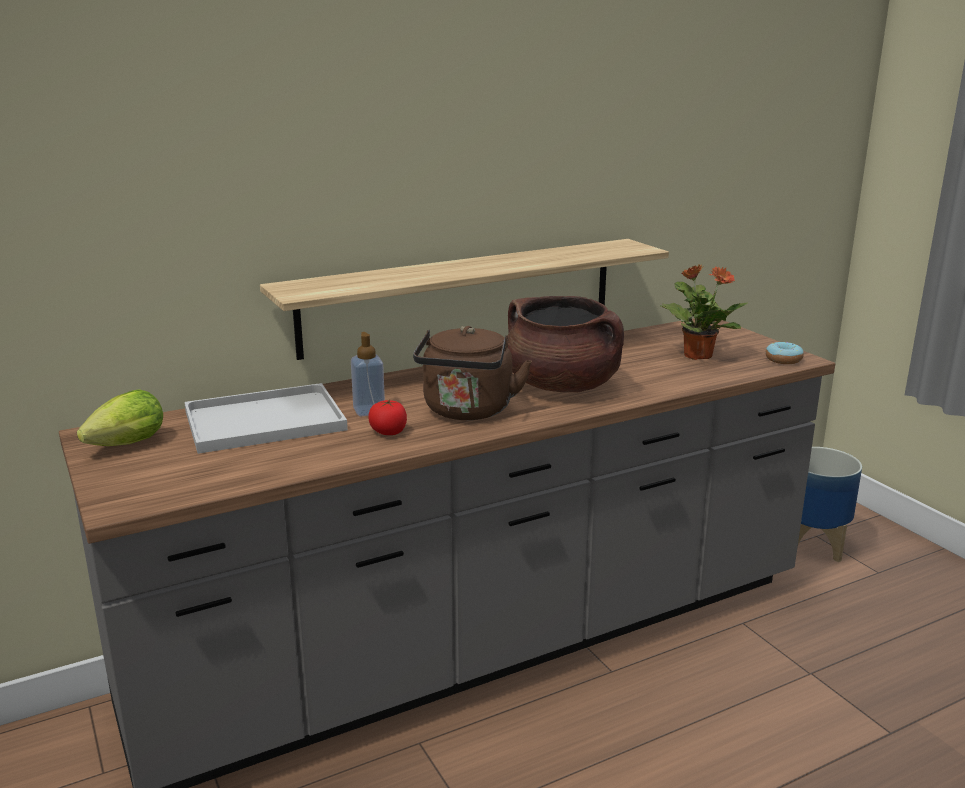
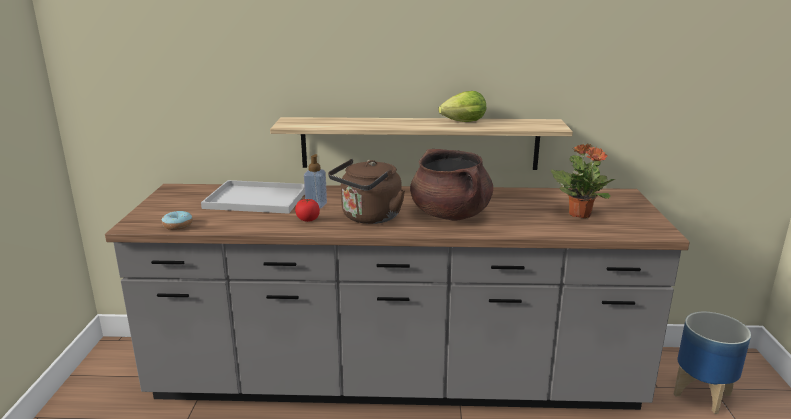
camera: 30 degrees right, 0 degrees up
(123, 446) = (176, 197): lettuce -> lettuce (461, 122)
(783, 360) = (645, 230): donut -> donut (177, 225)

